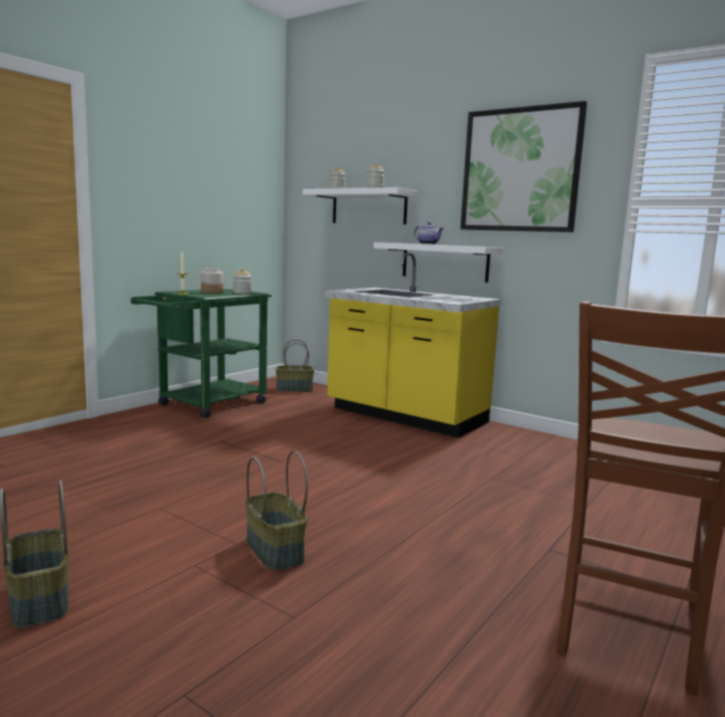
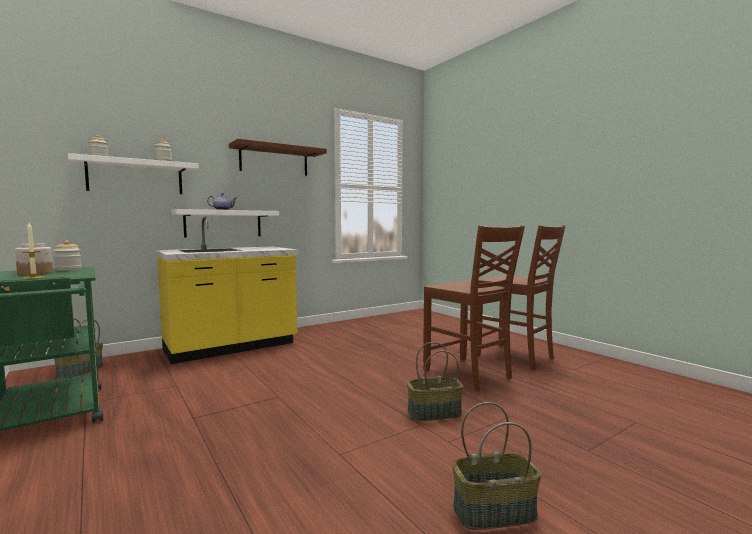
camera: 70 degrees left, 5 degrees down
(452, 572) = (468, 374): none -> brown chair
(520, 170) = (274, 161): picture -> brown shelf

